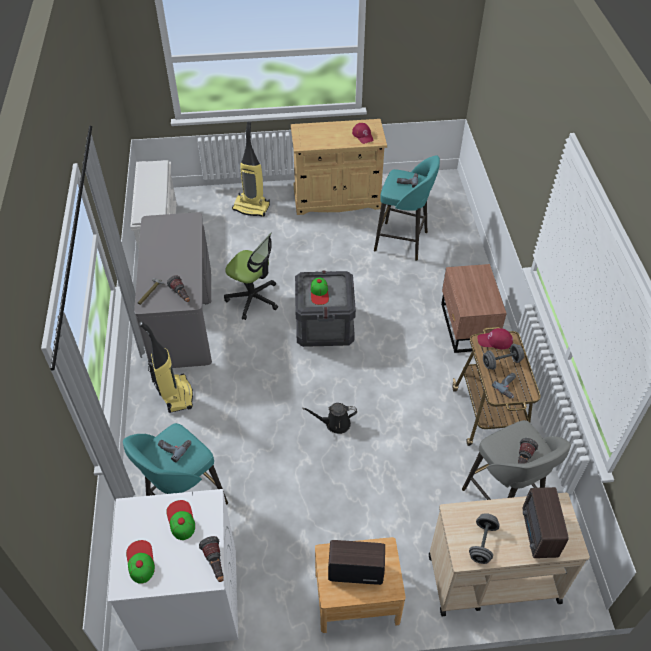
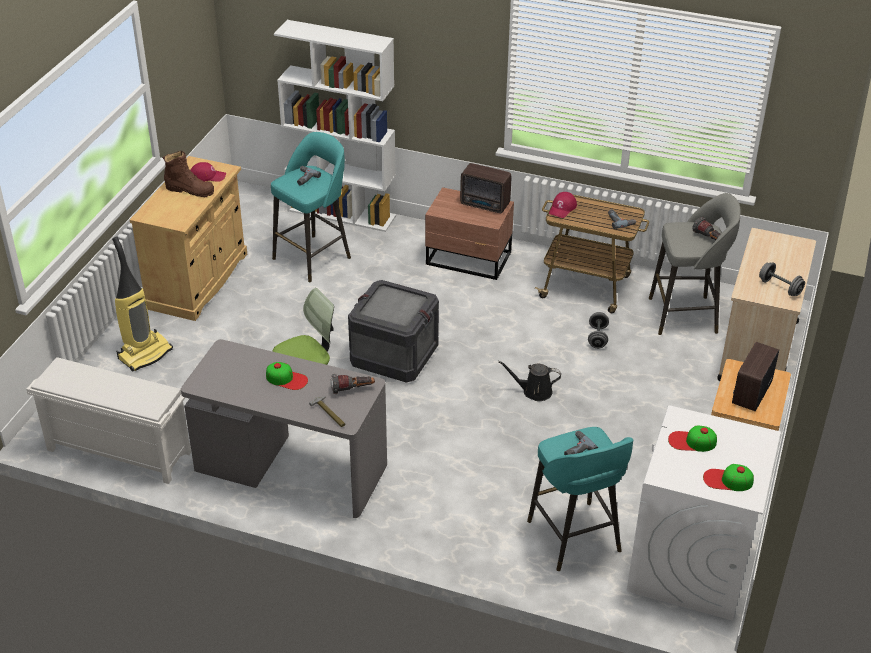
camera: 65 degrees left, 10 degrees down
(176, 394) = (412, 506): vacuum cleaner -> none
(215, 564) = (752, 430): flashlight -> none
(319, 293) = (393, 310): cap -> cap (286, 379)
(335, 424) = (534, 391): black watering can -> black watering can turned 75 degrees clockwise
(341, 134) = (190, 190): none -> brown boot
(465, 236) = (342, 213): none -> white bookcase
(501, 362) = (589, 214): grey dumbbell -> grey dumbbell (597, 337)
(538, 534) = (784, 256): radio -> radio (485, 205)

